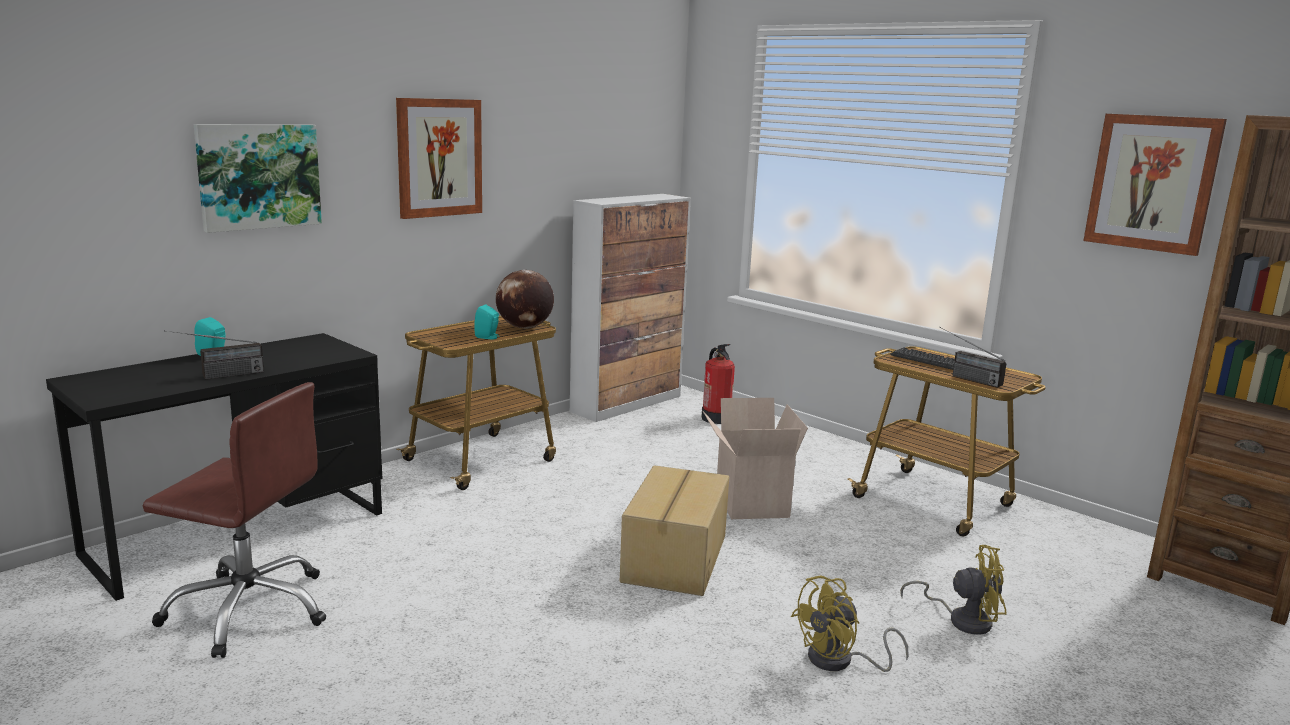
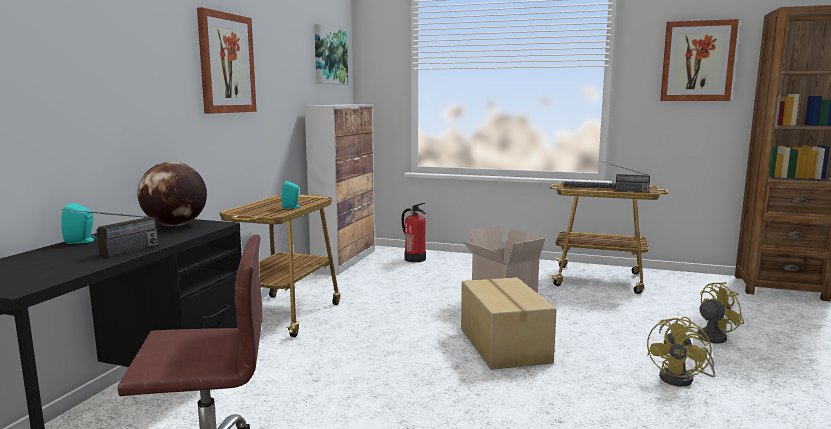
camera: 25 degrees left, 5 degrees down
(258, 176) = (100, 66): picture -> picture (329, 56)
(524, 327) = (308, 199): globe -> globe (175, 225)

